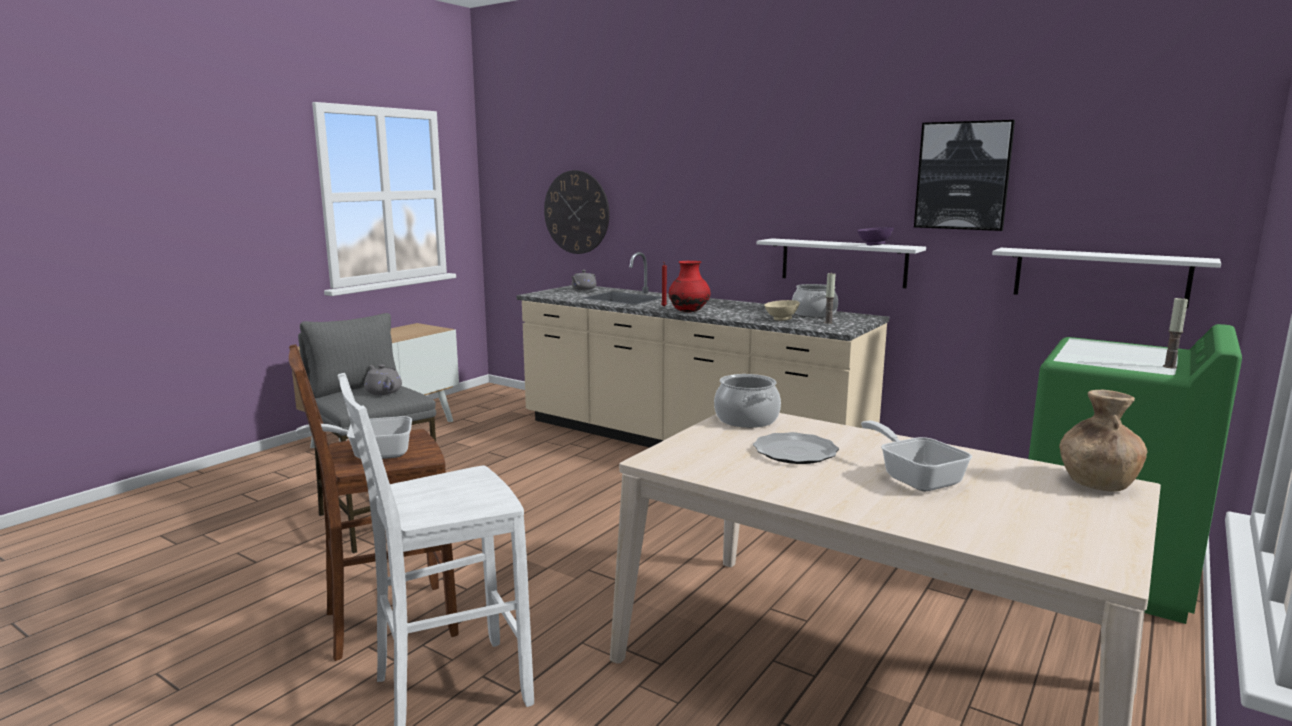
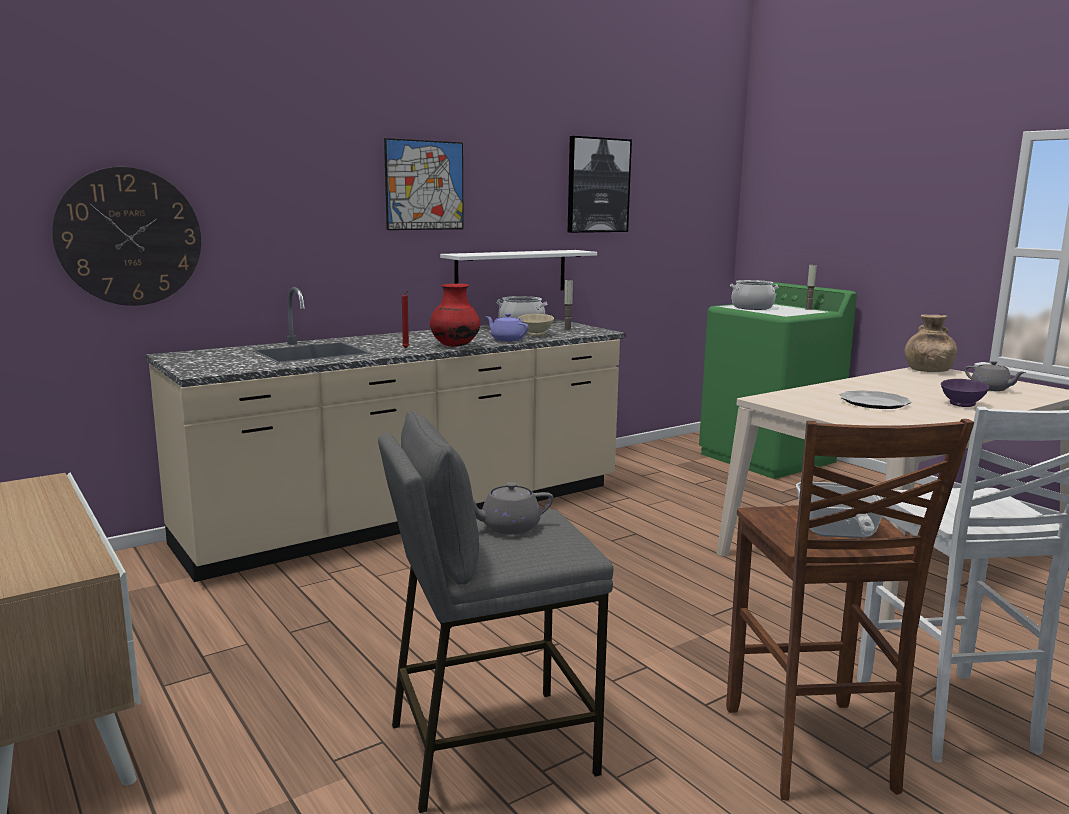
camera: 70 degrees left, 0 degrees up
(583, 289) = (206, 356): grey teapot -> grey teapot (991, 389)
(740, 317) = (507, 339): none -> purple teapot
(746, 419) = (786, 401): cooking pot -> cooking pot (752, 307)
(760, 178) = (424, 185): none -> picture
(874, 245) = (551, 251): purple bowl -> purple bowl (961, 404)
(915, 477) = (926, 391): frying pan -> none
(1099, 276) = (675, 262): white shelf -> none

